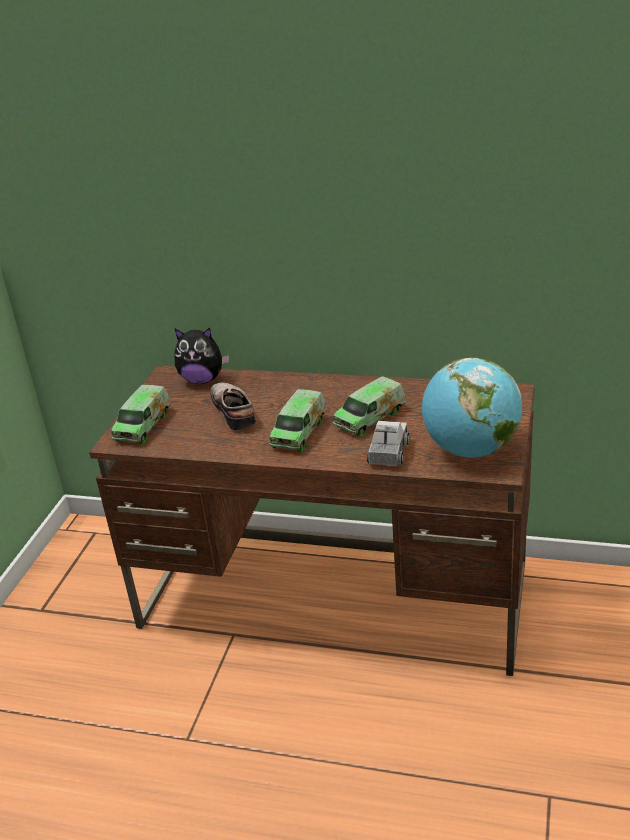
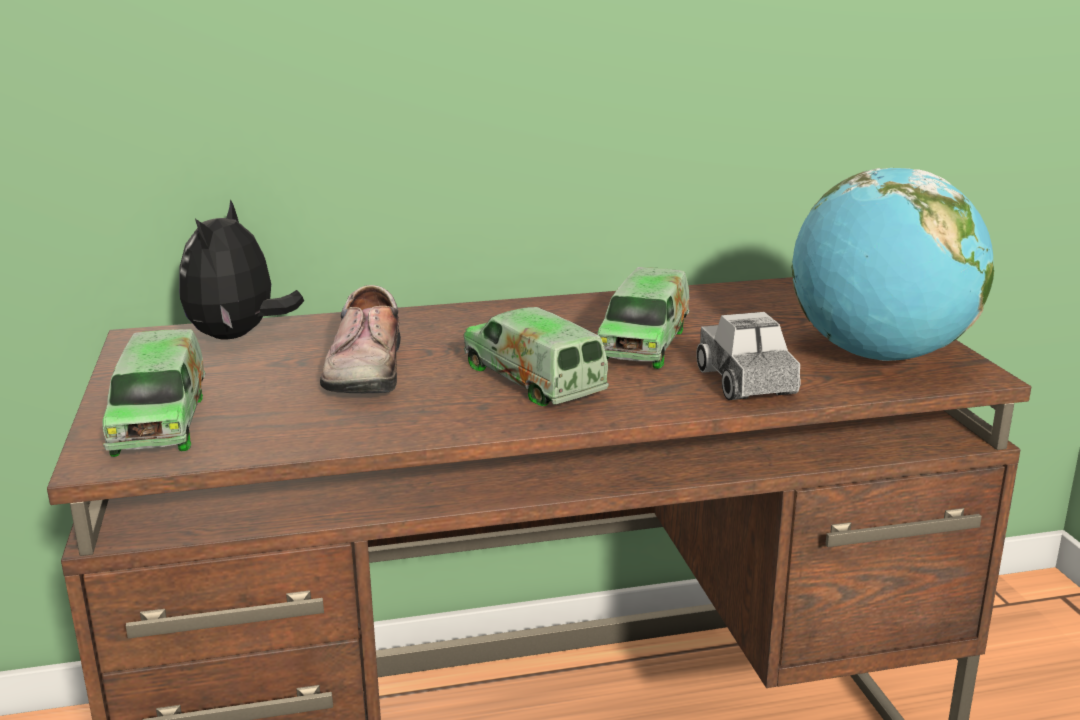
camera: 30 degrees left, 10 degrees down
(202, 380) = (238, 336): plush toy -> plush toy turned 120 degrees clockwise
(236, 411) = (362, 369): shoe -> shoe turned 135 degrees counterclockwise
(299, 432) = (533, 379): toy truck -> toy truck turned 150 degrees clockwise

